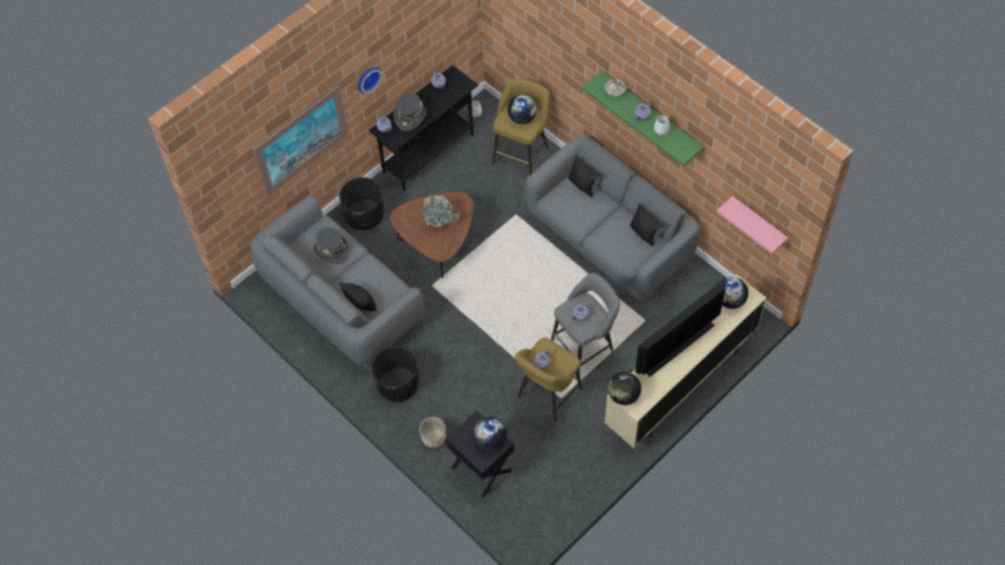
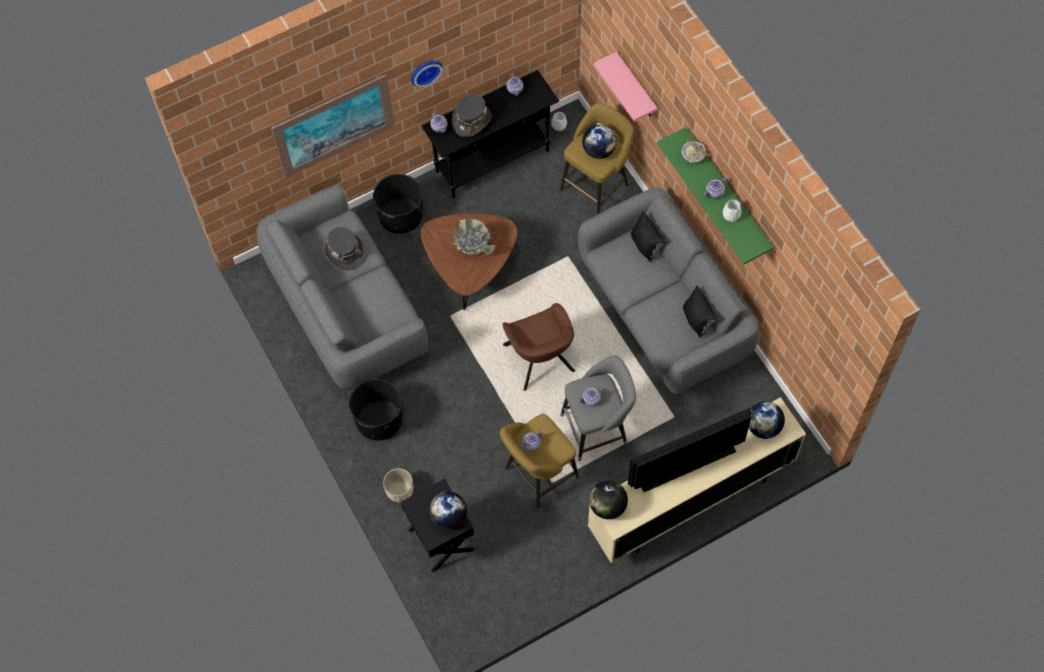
camera: 15 degrees right, 5 degrees up
(360, 304) = (357, 322): black pillow -> none
(519, 303) = (540, 361): none -> brown armchair
(758, 223) = (817, 348): pink shelf -> pink shelf (636, 87)

